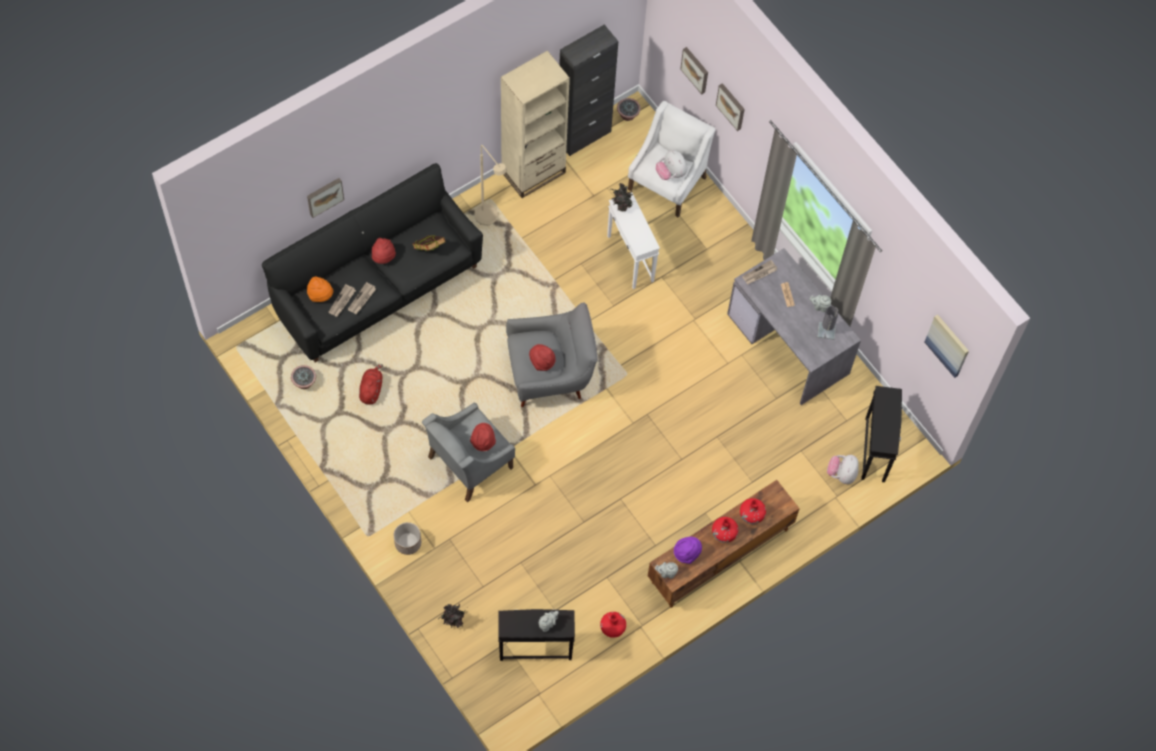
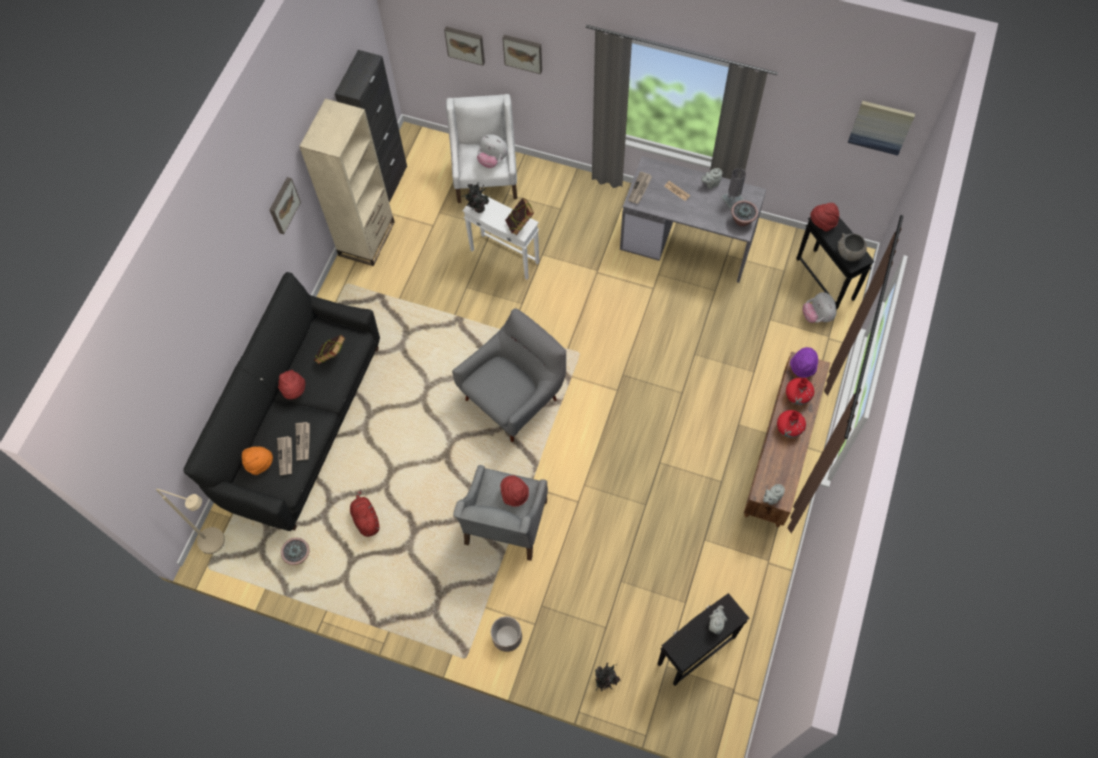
camera: 30 degrees left, 0 degrees up
(324, 196) = (204, 364): picture -> picture (283, 205)
(490, 220) = (360, 302): beige floor lamp -> beige floor lamp (218, 543)
(542, 362) = (510, 388): red hat -> red hat (822, 223)
(612, 628) = (746, 581): red vase -> none
(628, 115) = (410, 145): potted plant -> potted plant (742, 220)
(643, 240) = (520, 225): none -> book
(686, 553) = (773, 468): purple hat -> purple hat (802, 367)
(882, 435) = (849, 254): none -> grey bowl

